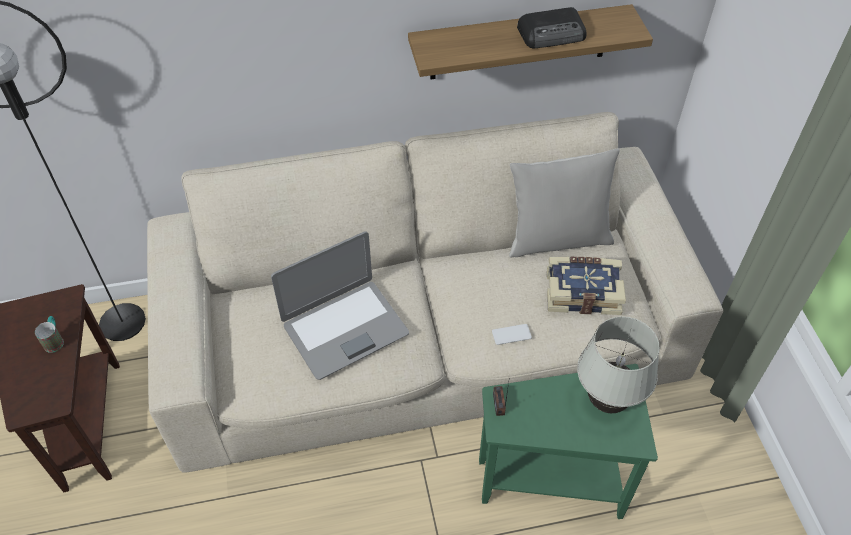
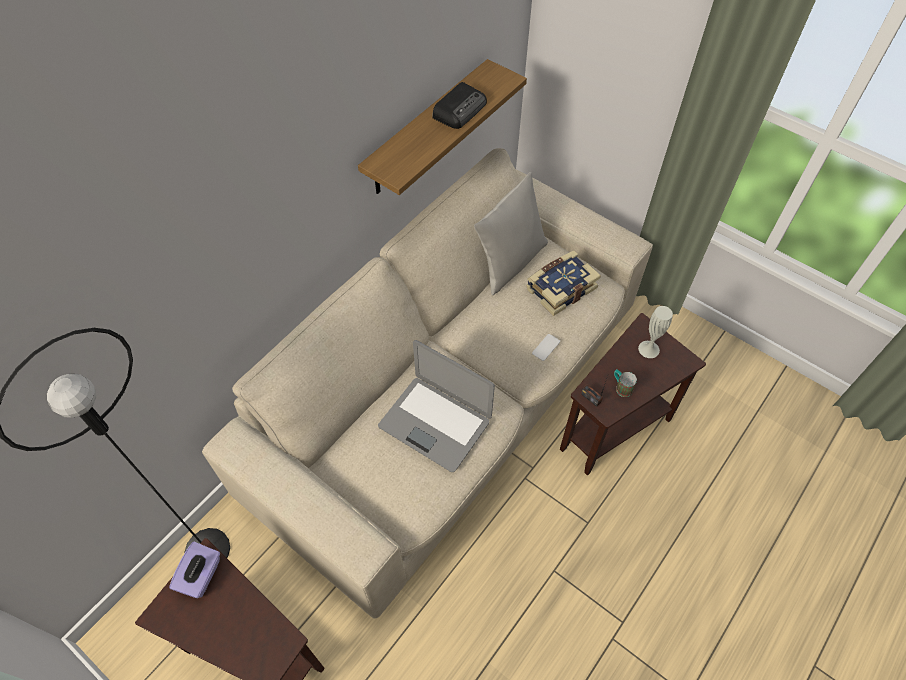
camera: 40 degrees left, 5 degrees up
(53, 309) = (201, 575): none -> purple tissue box
(55, 340) = (231, 597): mug -> mug (621, 387)
(344, 328) = (435, 422): laptop -> laptop turned 105 degrees clockwise
(556, 479) = (614, 425): green side table -> brown side table
(607, 402) = (648, 349): white table lamp -> white vase

